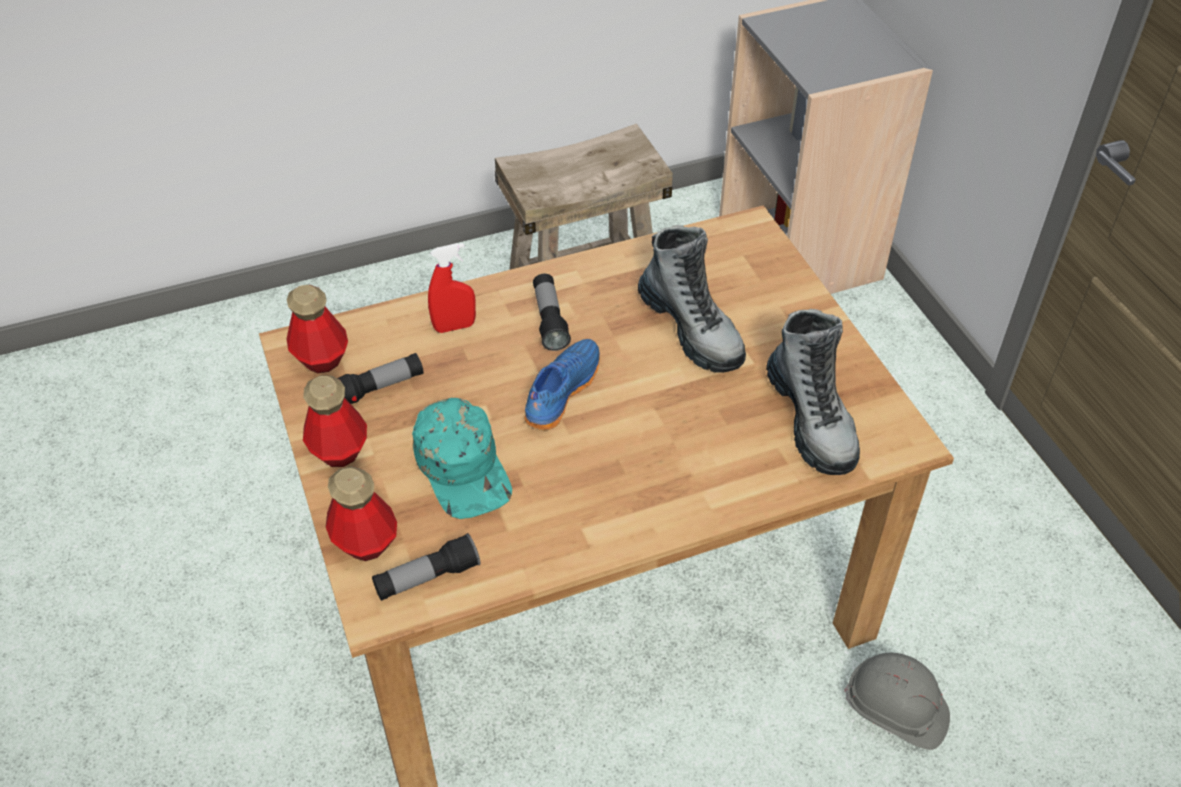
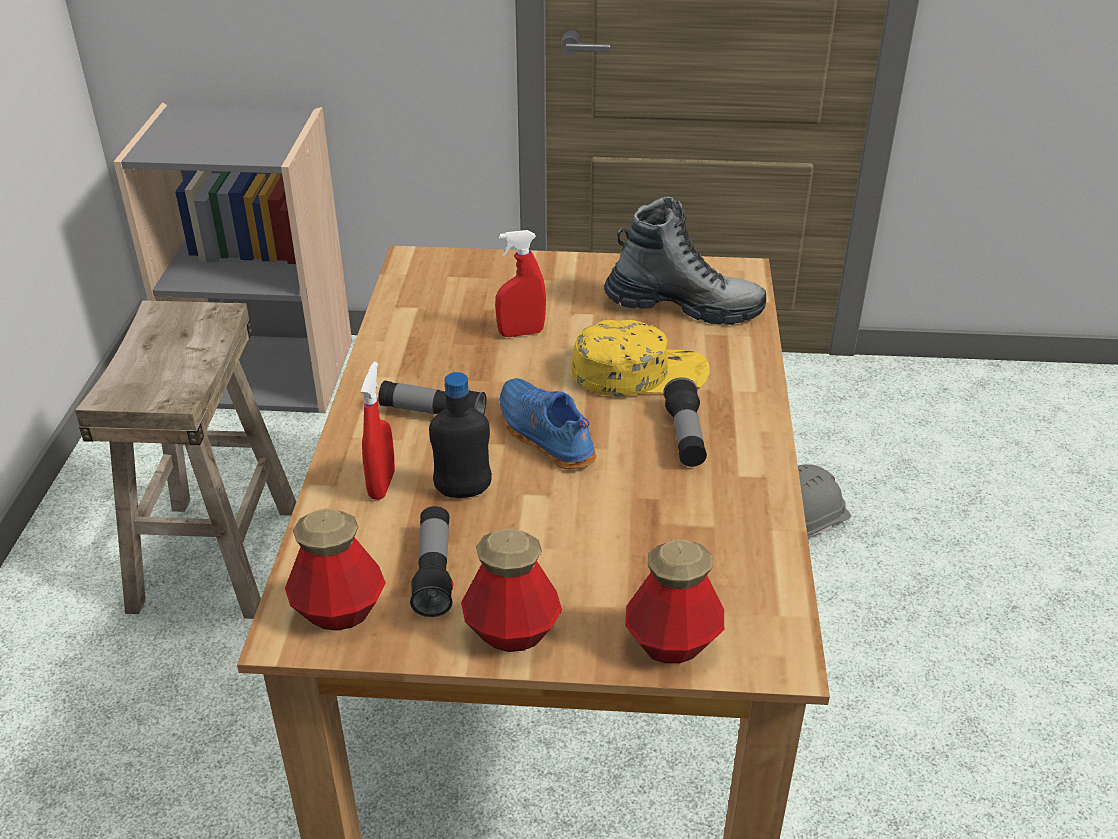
camera: 65 degrees left, 10 degrees down
(427, 578) = (751, 604): flashlight -> flashlight (685, 436)
(464, 467) = (606, 535): turquoise cap -> none
(470, 371) = (463, 491): none -> black bottle
(686, 421) = (639, 372): none -> yellow cap
(691, 329) = (521, 333): boot -> red spray bottle

